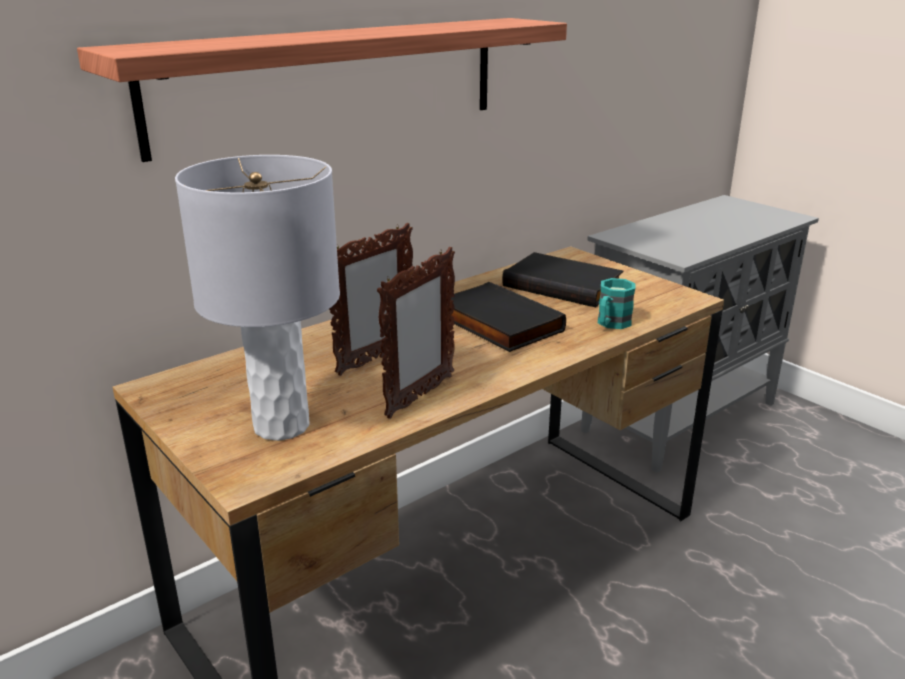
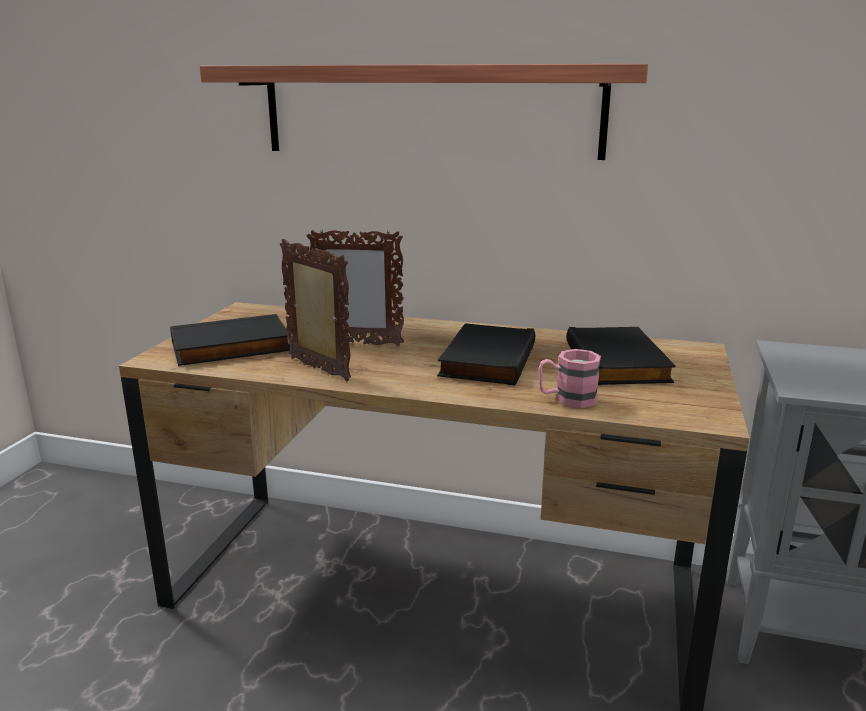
camera: 55 degrees right, 5 degrees down
(282, 426) = (230, 348): grey table lamp -> black book
(419, 397) = (318, 369): picture frame -> picture frame turned 135 degrees counterclockwise
(611, 324) = (567, 399): turquoise mug -> pink mug

